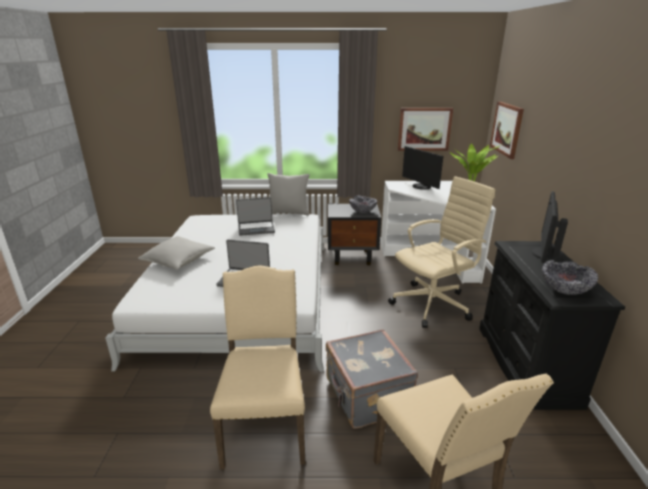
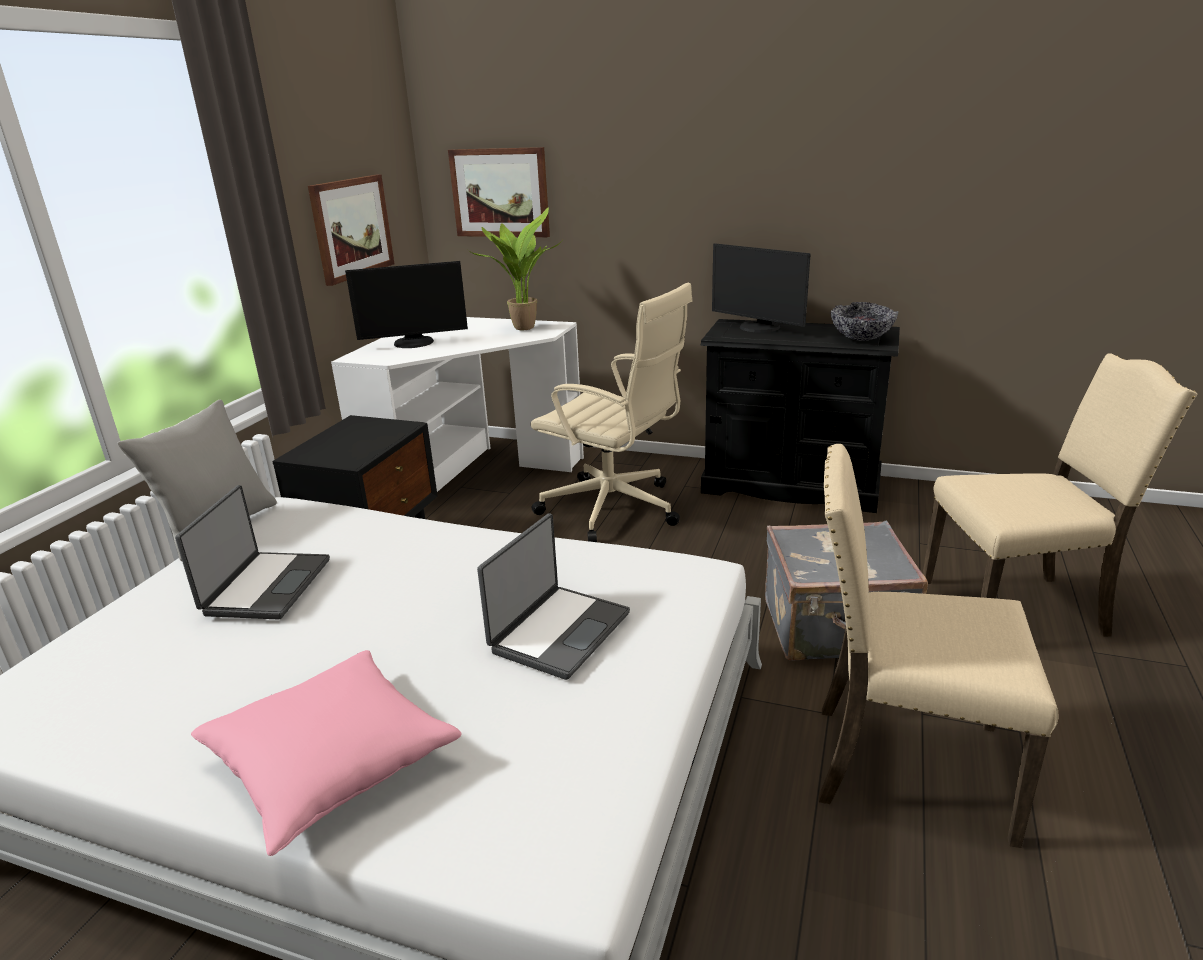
camera: 70 degrees left, 0 degrees up
(178, 261) = (332, 762): grey pillow -> pink pillow
(362, 211) = (376, 433): bowl -> none
(433, 304) = (614, 510): beige office chair -> beige office chair turned 135 degrees clockwise

